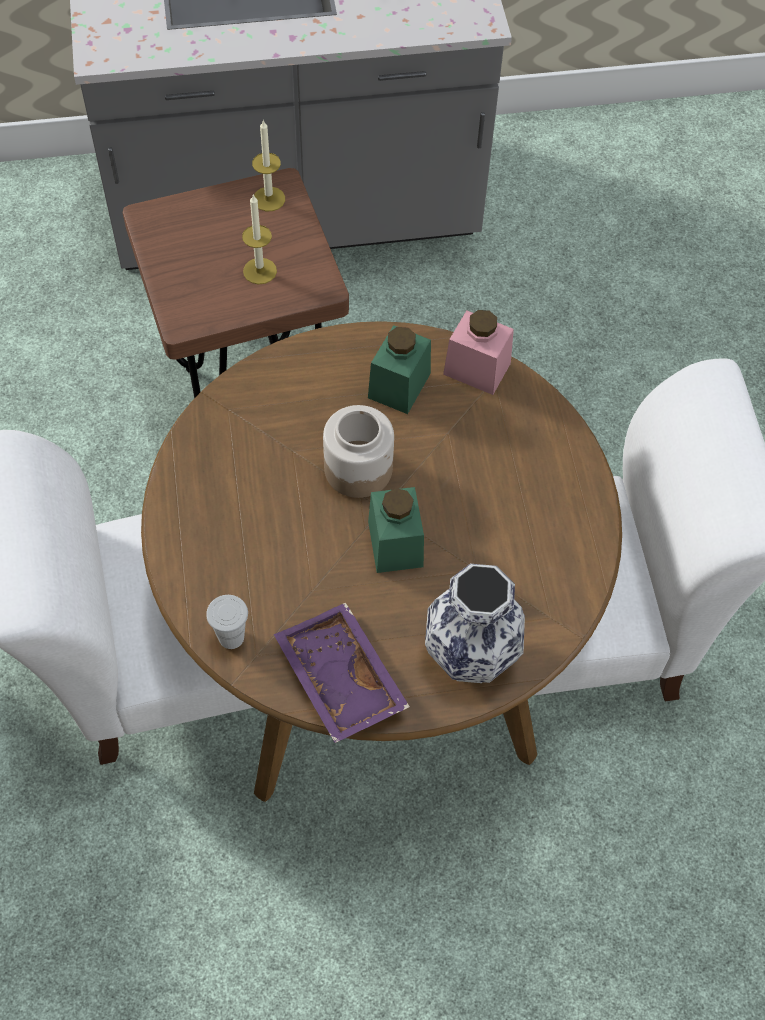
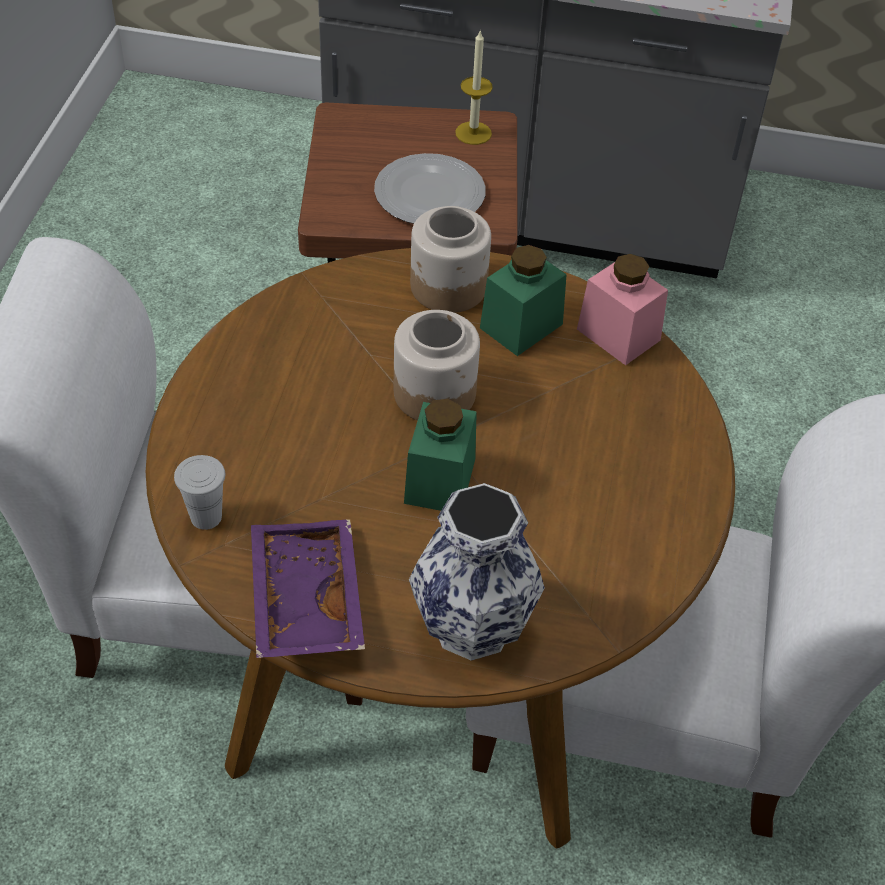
camera: 20 degrees right, 10 degrees down
(260, 271) = (431, 194): candle -> plate
(327, 368) = (448, 287): none -> jar

